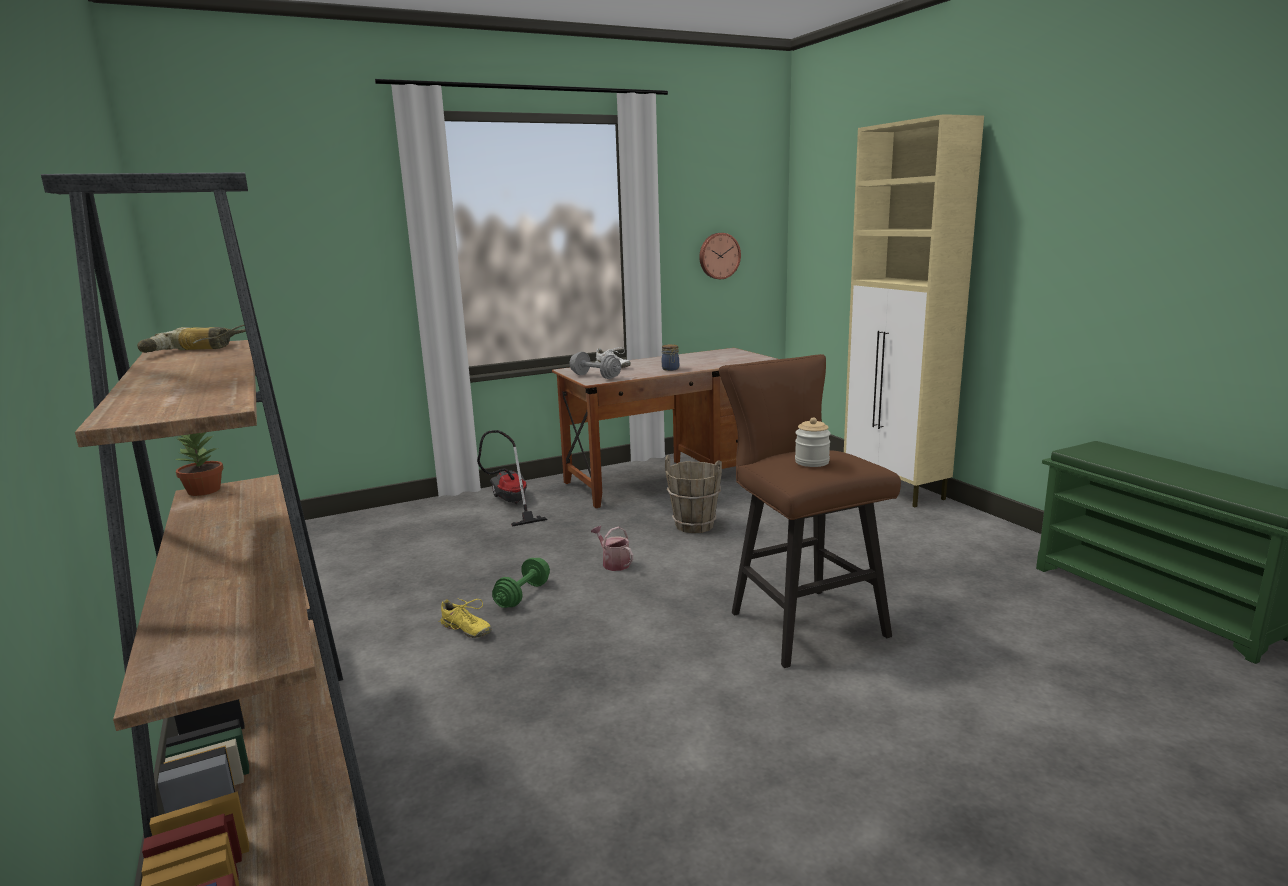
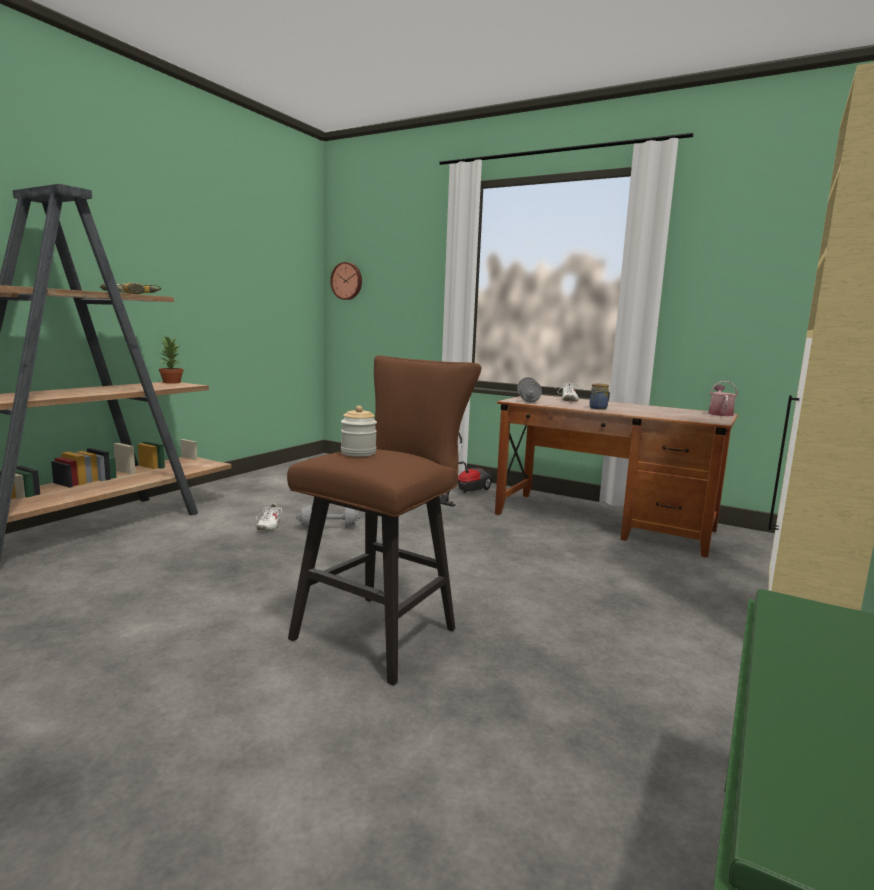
camera: 55 degrees right, 5 degrees down
(466, 630) = (268, 526): yellow shoe -> white shoe
(523, 595) = (328, 528): green dumbbell -> grey dumbbell
(613, 563) = (408, 540): watering can -> watering can (720, 414)
(694, 525) = (519, 551): brown bucket -> none
(718, 256) = (751, 310): wall clock -> wall clock (347, 281)

